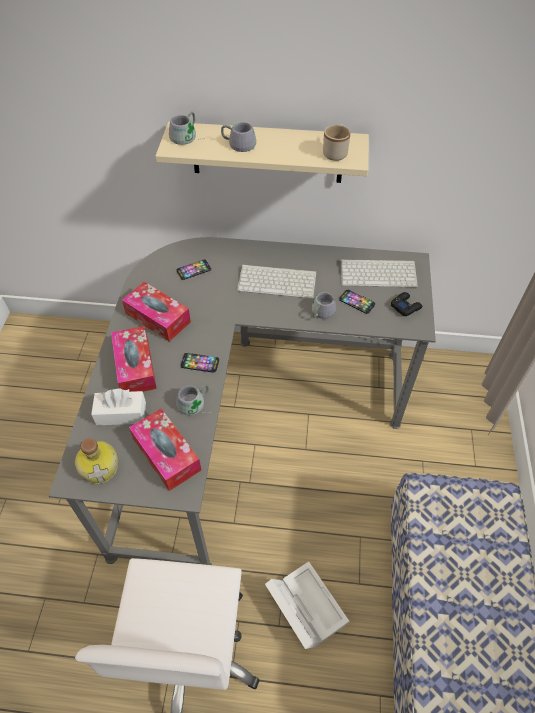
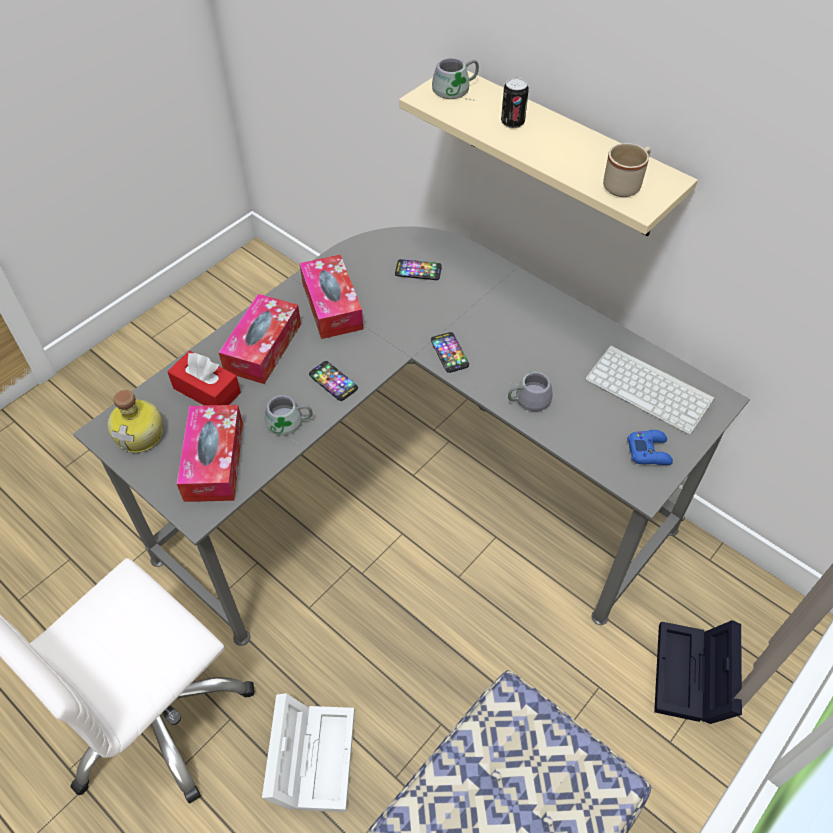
camera: 35 degrees right, 0 degrees up
(121, 413) = (207, 390): white tissue box -> red tissue box
(239, 142) = (512, 122): grey mug -> can
(278, 281) = (507, 333): keyboard -> none
(356, 302) = (586, 411): phone -> phone (449, 353)
(405, 306) = (649, 451): black game controller -> blue game controller
(461, 426) = (693, 678): none -> black storage box

